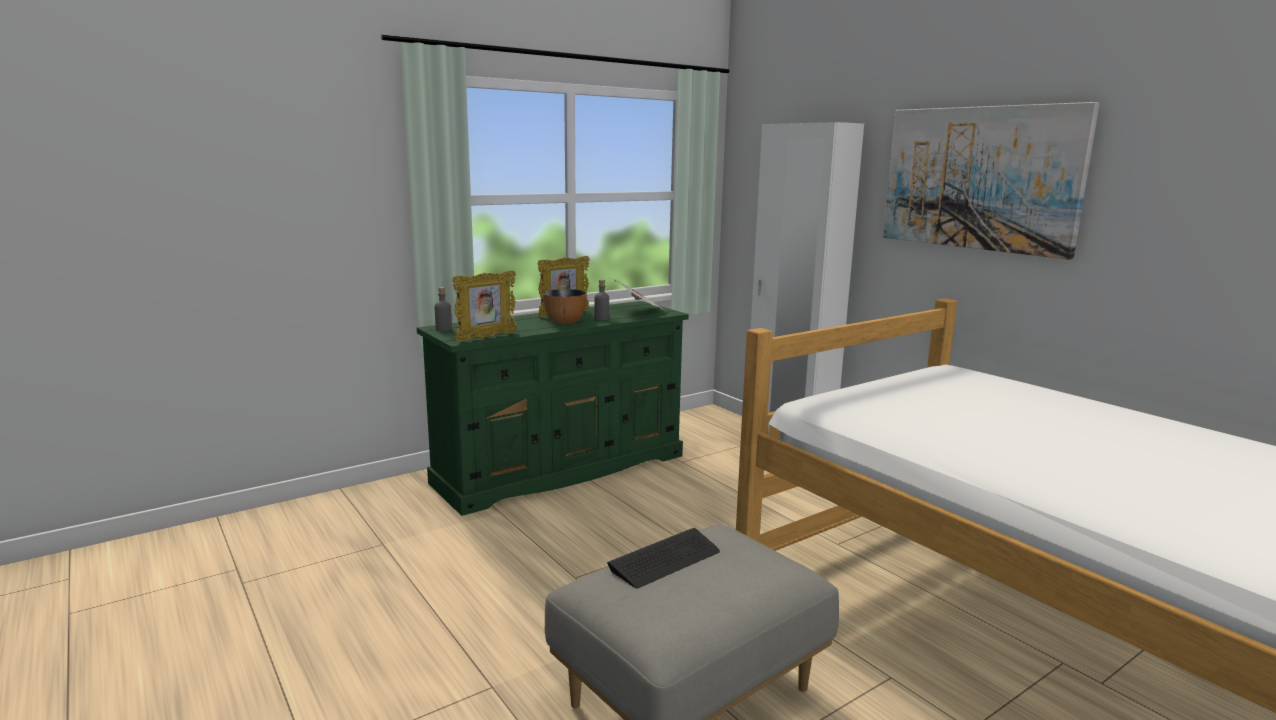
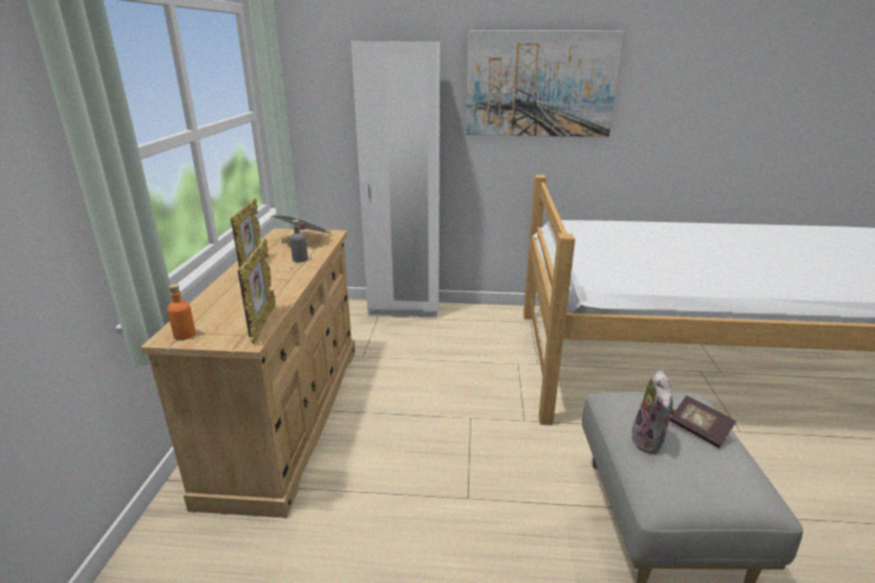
camera: 50 degrees left, 10 degrees up
(443, 329) = (185, 335): grey bottle -> orange bottle
(562, 468) = (288, 414): green dresser -> beige dresser
(565, 322) = (281, 275): bowl -> none
(665, 560) = (650, 442): keyboard -> plush toy
(730, 582) = (699, 430): none -> book

